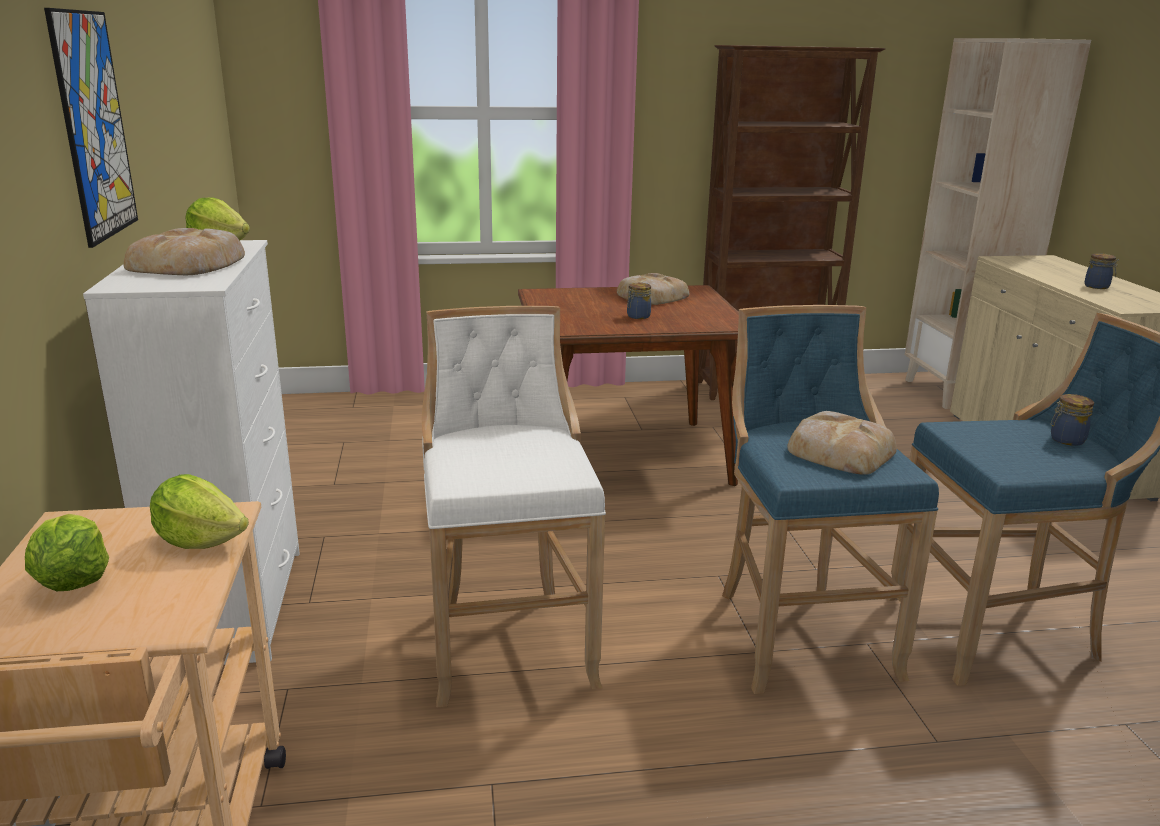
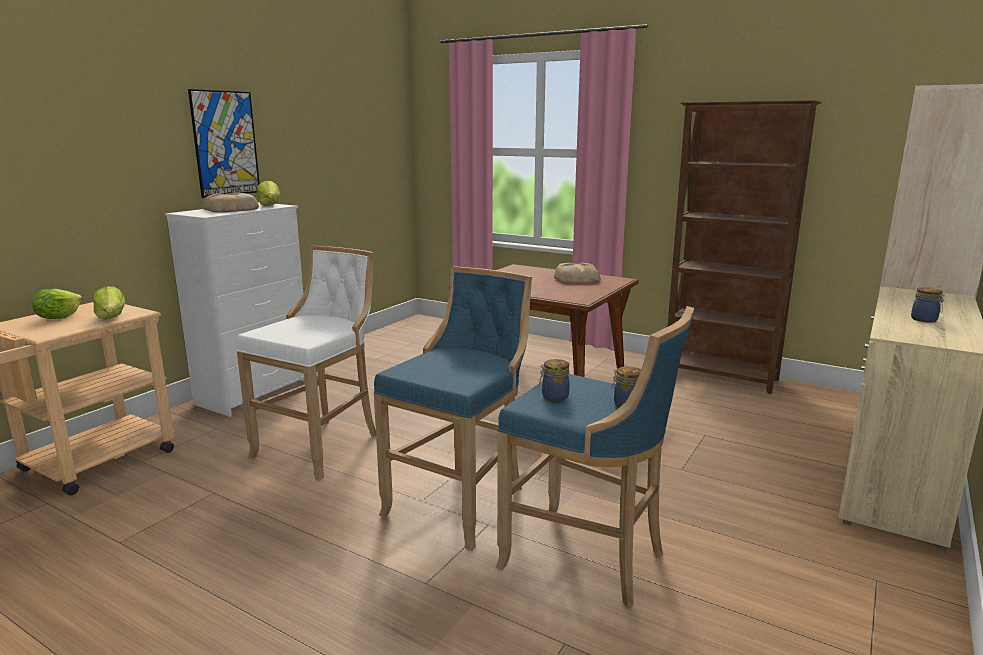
camera: 40 degrees right, 5 degrees down
(637, 316) = (535, 286): jar -> jar (554, 397)
(839, 451) = (457, 368): bread -> none

